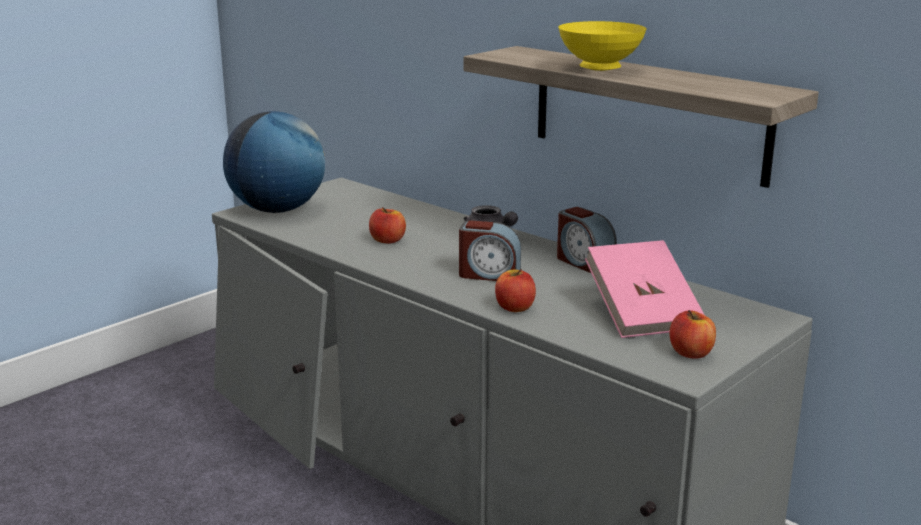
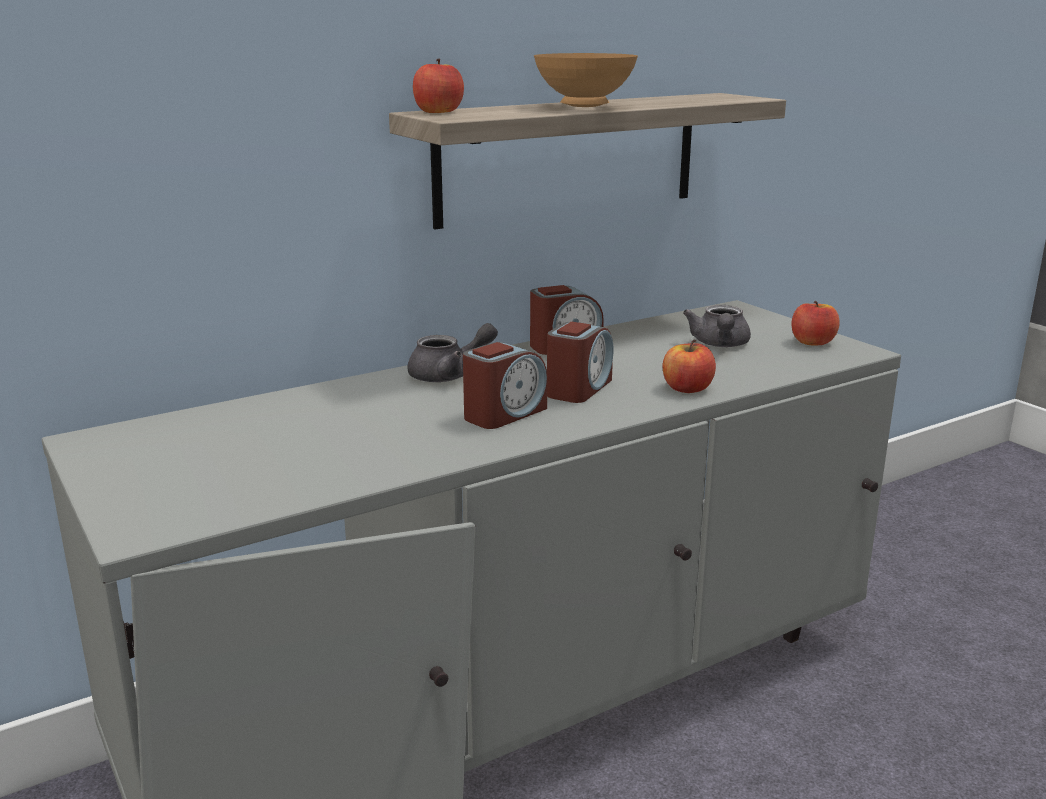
camera: 75 degrees left, 0 degrees up
(277, 210) = (168, 497): globe -> none
(387, 240) = (411, 429): apple -> apple (438, 112)
(426, 259) = (504, 414): none -> alarm clock
(600, 69) = (582, 107): yellow bowl -> brown bowl
(642, 314) = (719, 345): pink book -> grey teapot

